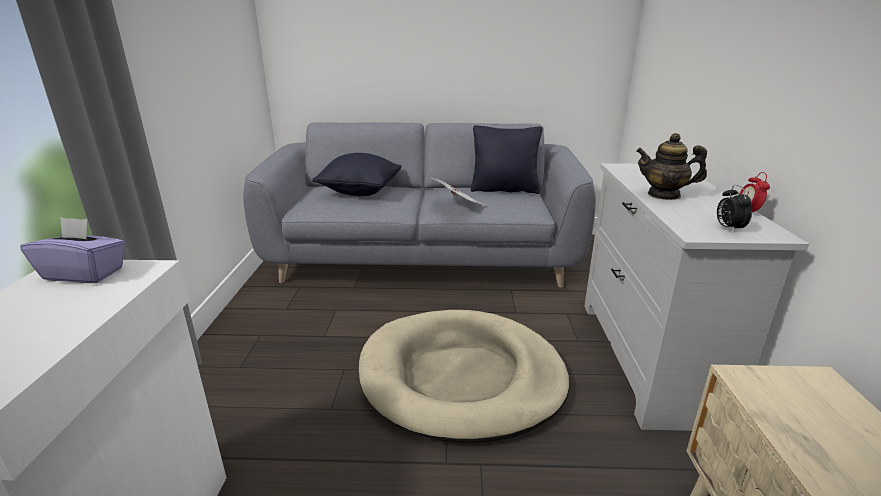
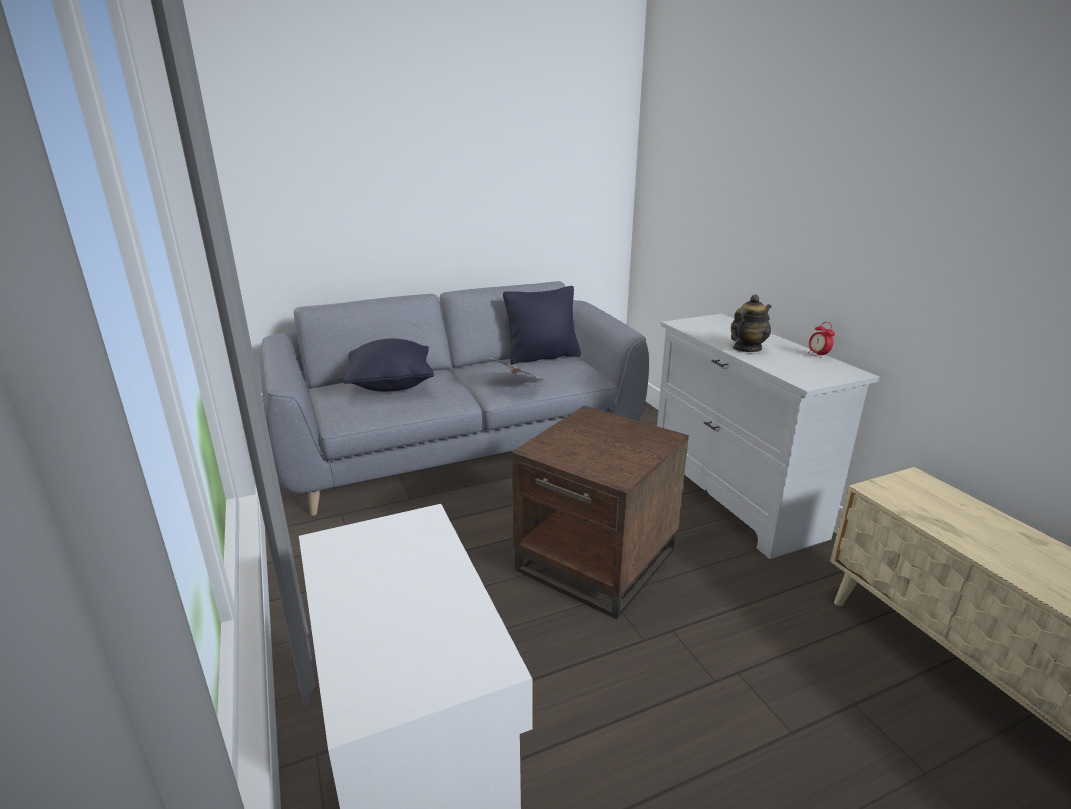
camera: 25 degrees left, 0 degrees up
(85, 274) = (368, 541): purple tissue box -> none
(462, 377) = (597, 560): beige dog bed -> brown side table
(664, 195) = (746, 349): teapot -> teapot turned 150 degrees clockwise
(728, 228) = (821, 373): alarm clock -> none

